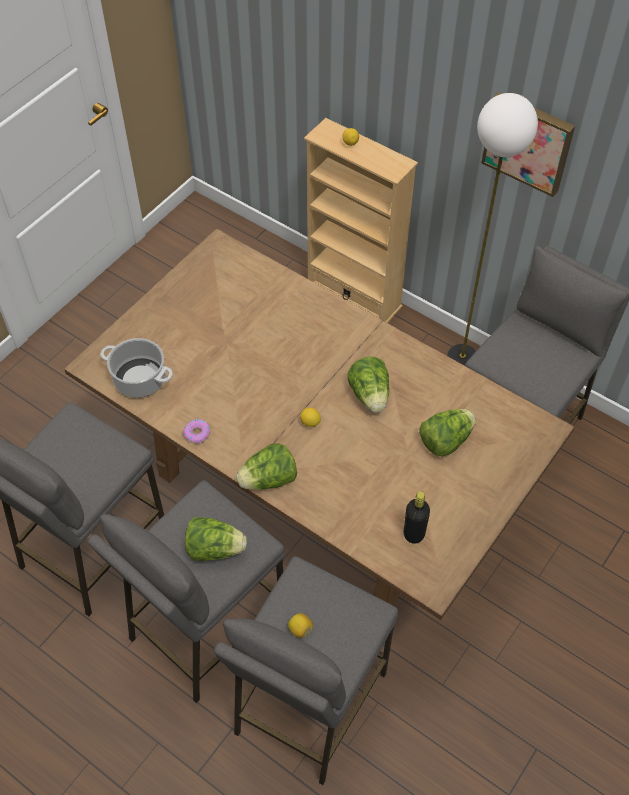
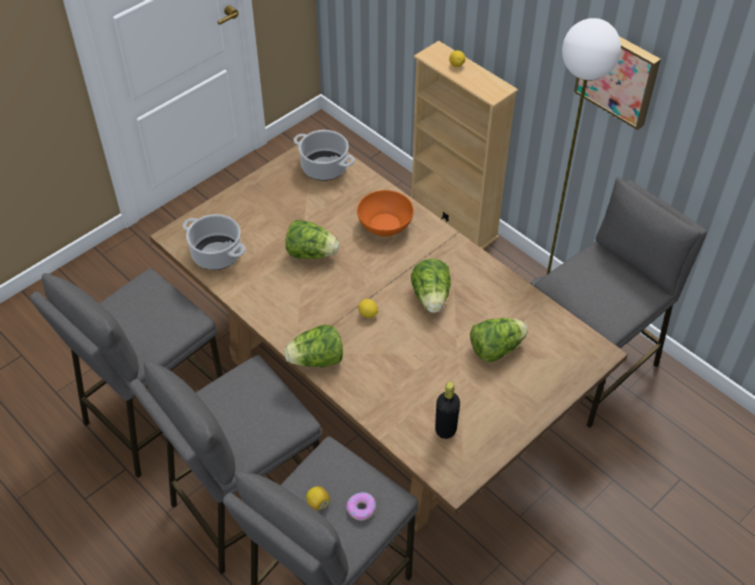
camera: 10 degrees right, 5 degrees down
(197, 434) = (259, 309): donut -> donut (361, 508)
(214, 549) = (253, 417): lettuce -> lettuce (311, 253)
(231, 268) = (325, 167): none -> cooking pot
(307, 323) = (385, 225): none -> orange bowl

